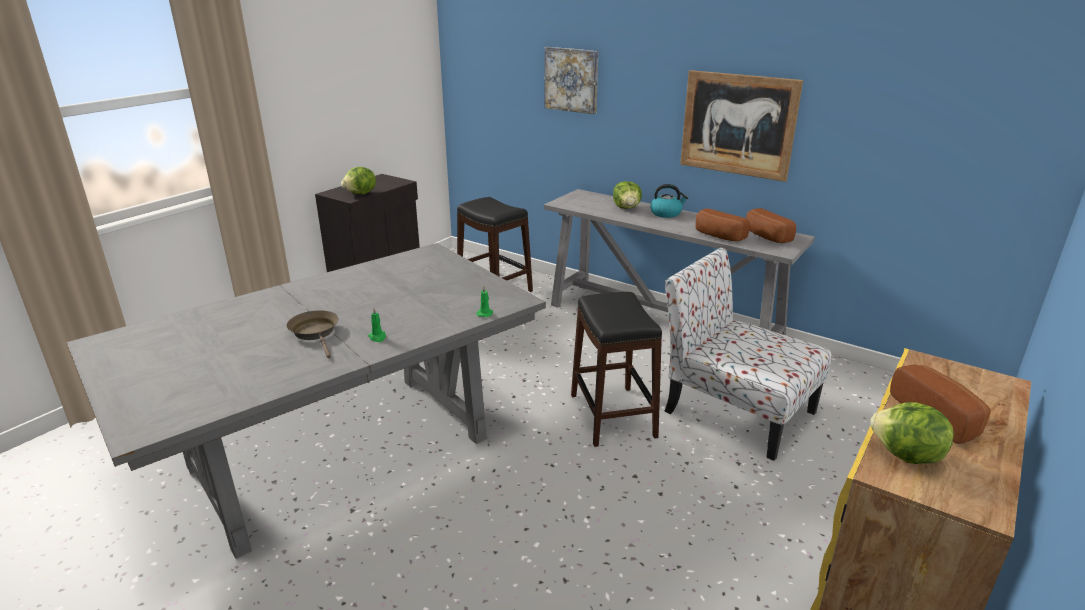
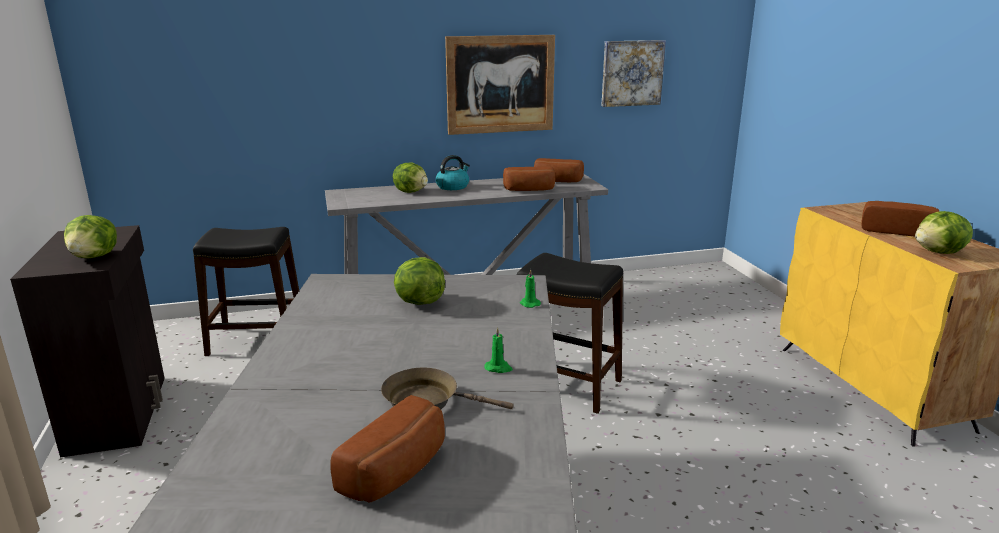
camera: 50 degrees left, 5 degrees down
(238, 354) = (399, 471): none -> bread
(439, 283) = (418, 302): none -> lettuce
(571, 80) = (297, 62): picture -> picture (632, 73)
(735, 410) = (626, 335): chair -> none

